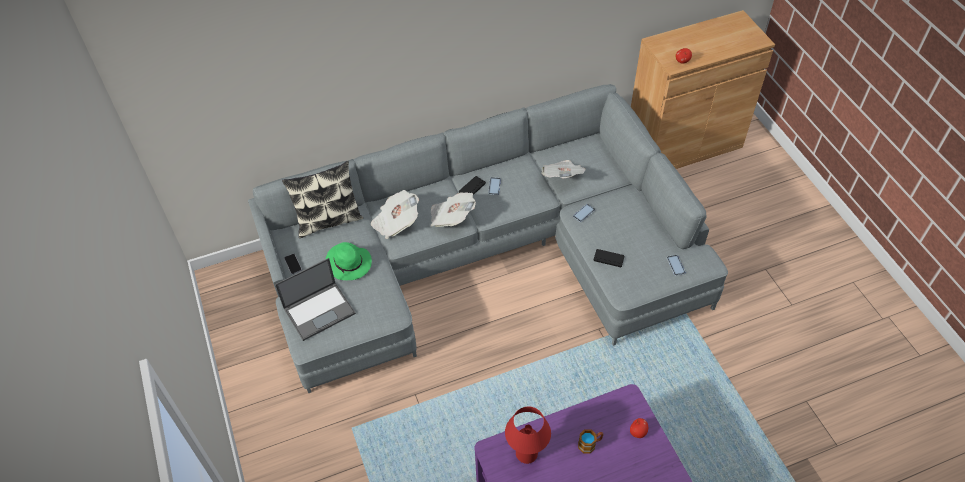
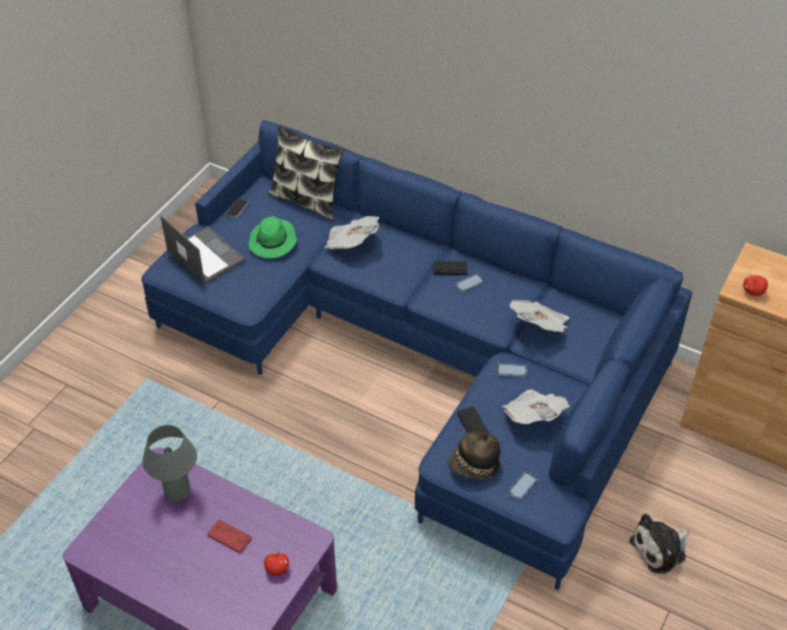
camera: 50 degrees right, 5 degrees down
(320, 310) = (205, 255): laptop -> laptop turned 150 degrees counterclockwise
(451, 217) = (397, 276): newspaper -> newspaper (533, 416)
(486, 257) = (424, 355): grey sofa -> blue sofa
(526, 453) = (177, 492): red table lamp -> grey table lamp
(590, 444) = (229, 536): mug -> red game controller
(641, 278) = (474, 466): none -> hat
(723, 244) = (660, 548): none -> plush toy

